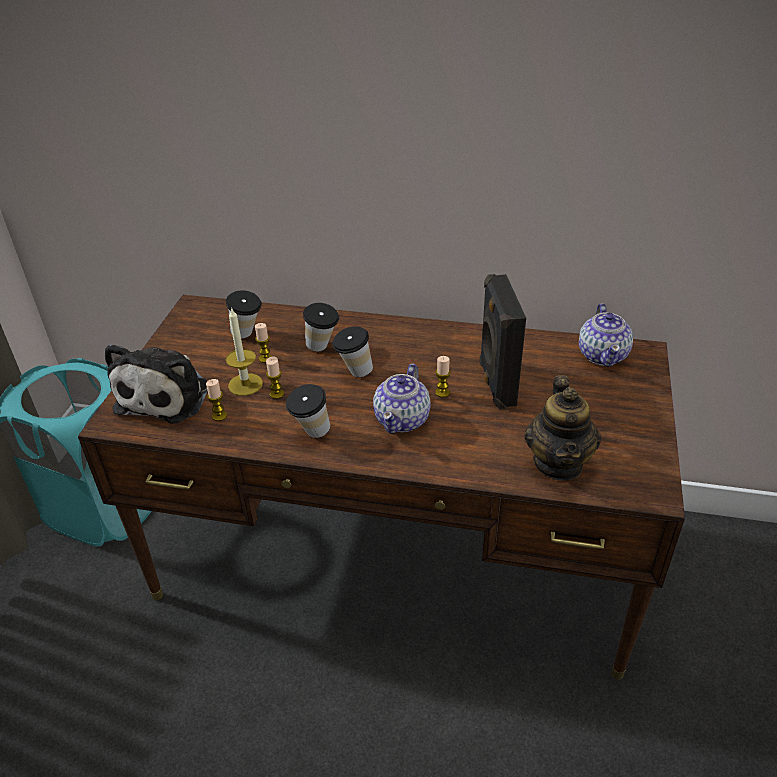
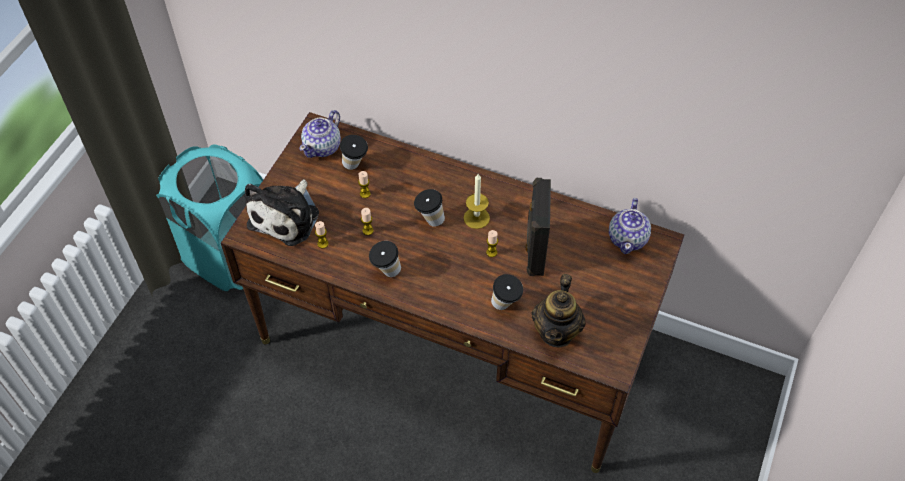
camera: 10 degrees right, 15 degrees up
(245, 384) = (346, 217): candle -> candle (476, 218)
(323, 348) = (411, 191): cup -> cup (505, 306)
(403, 419) = (455, 272): teapot -> teapot (323, 147)

